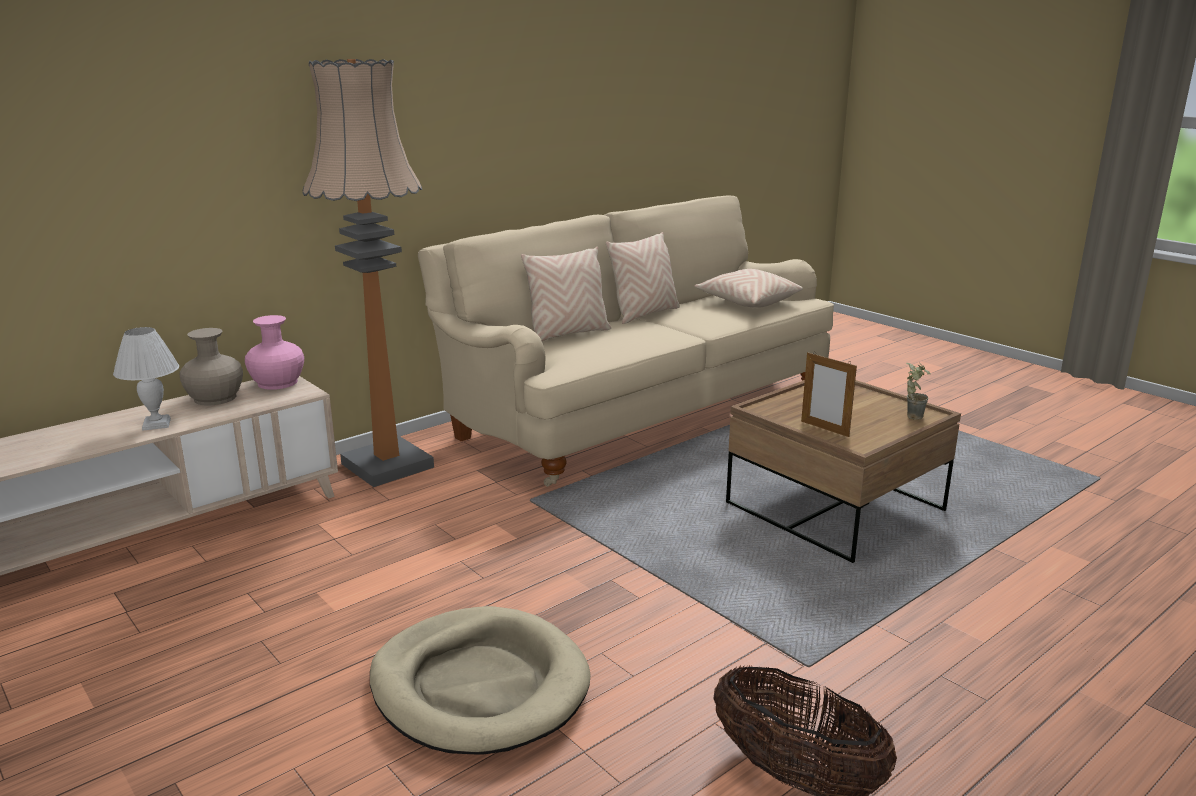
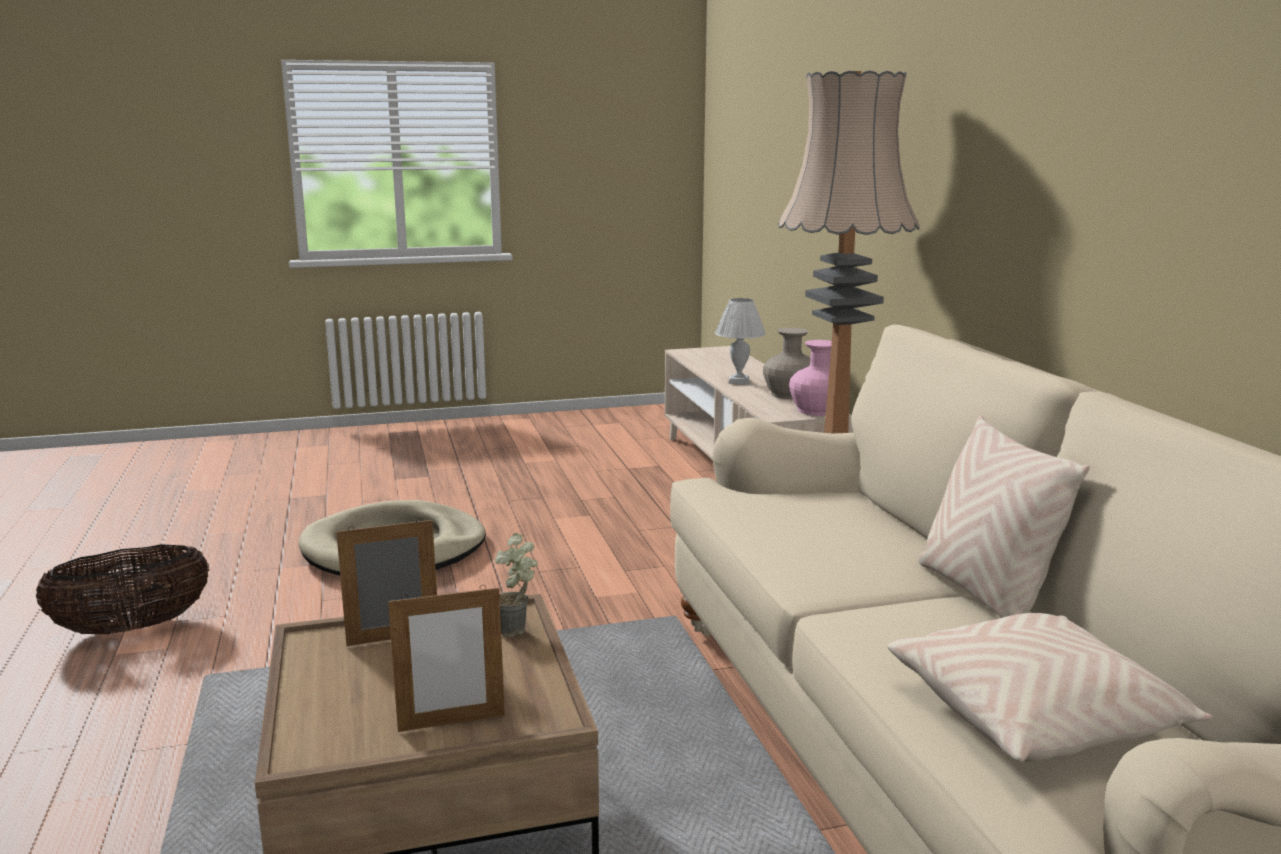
camera: 115 degrees right, 5 degrees down
(568, 334) = (872, 515): beige pillow -> none
(864, 397) = (451, 723): none -> picture frame
(912, 415) = (329, 735): potted plant -> potted plant (520, 633)

